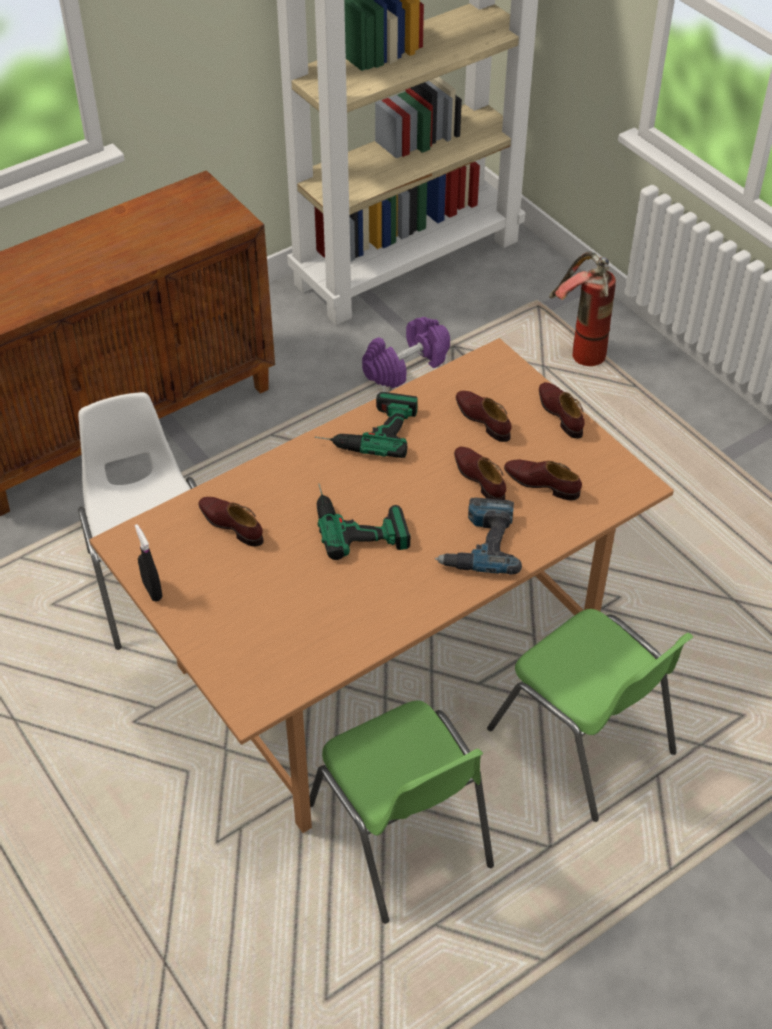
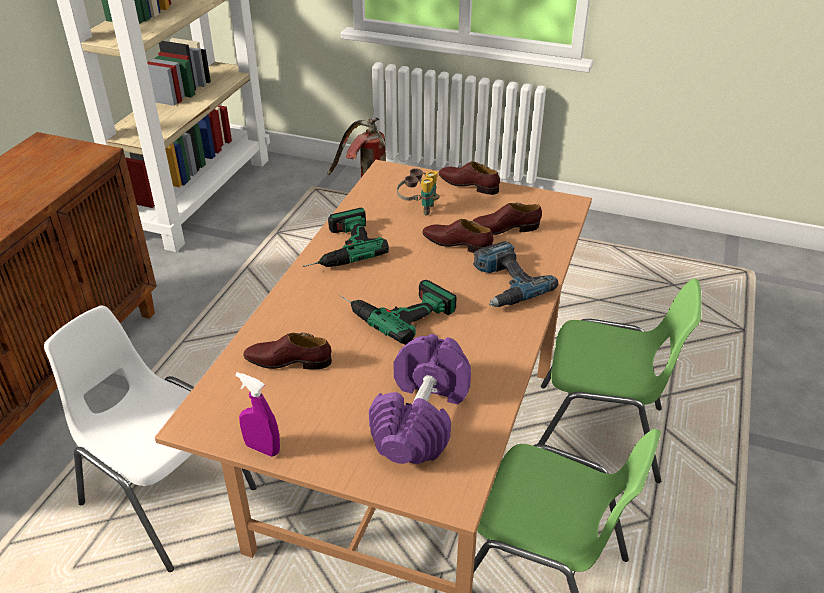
camera: 35 degrees left, 10 degrees down
(152, 590) = (262, 448): black spray bottle -> purple spray bottle
(406, 365) = (252, 256): purple dumbbell -> purple dumbbell (420, 417)
(483, 419) = (418, 208): brown shoe -> binoculars

